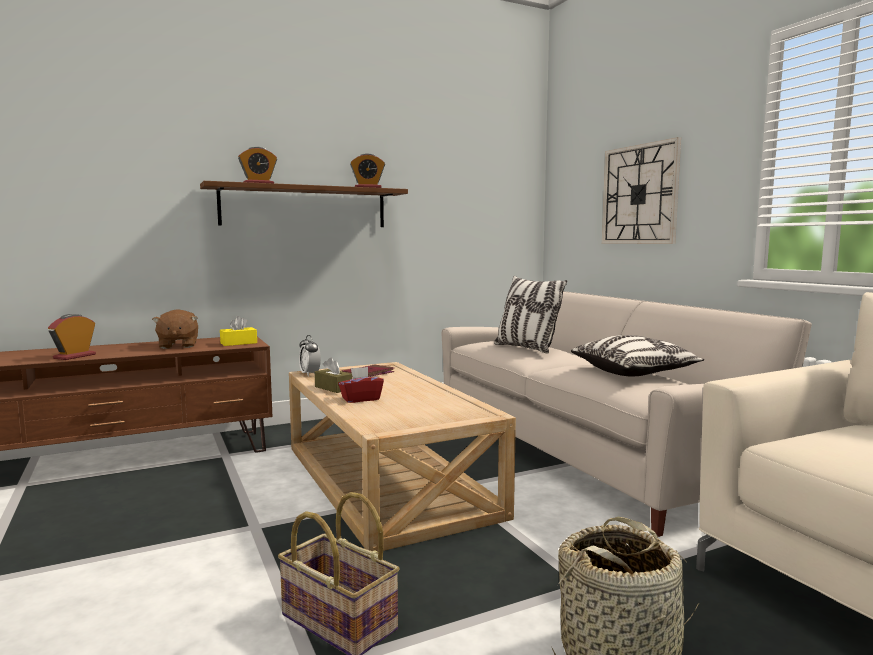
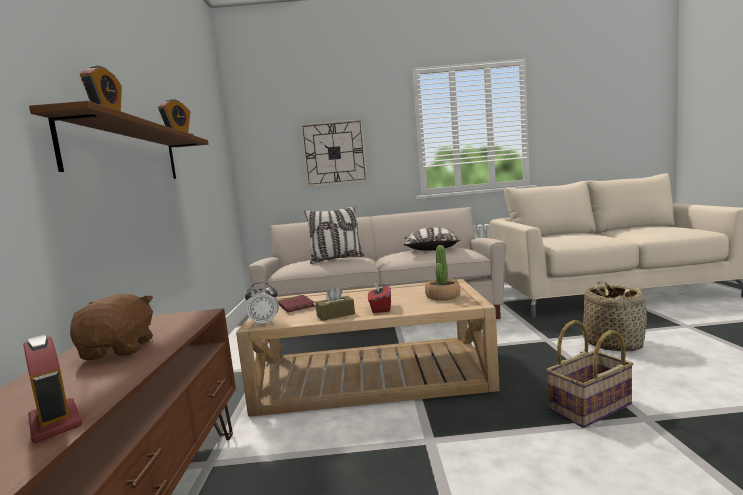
camera: 65 degrees left, 0 degrees up
(177, 345) = (120, 349): brown plush toy -> brown plush toy turned 105 degrees counterclockwise
(238, 343) = (177, 320): yellow tissue box -> none
(415, 416) = (442, 296): none -> potted plant

